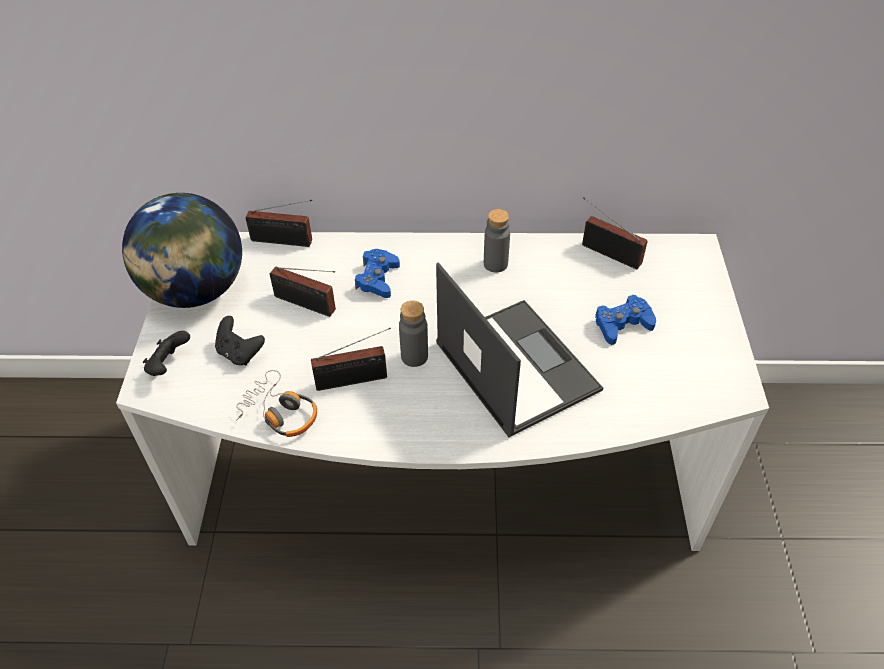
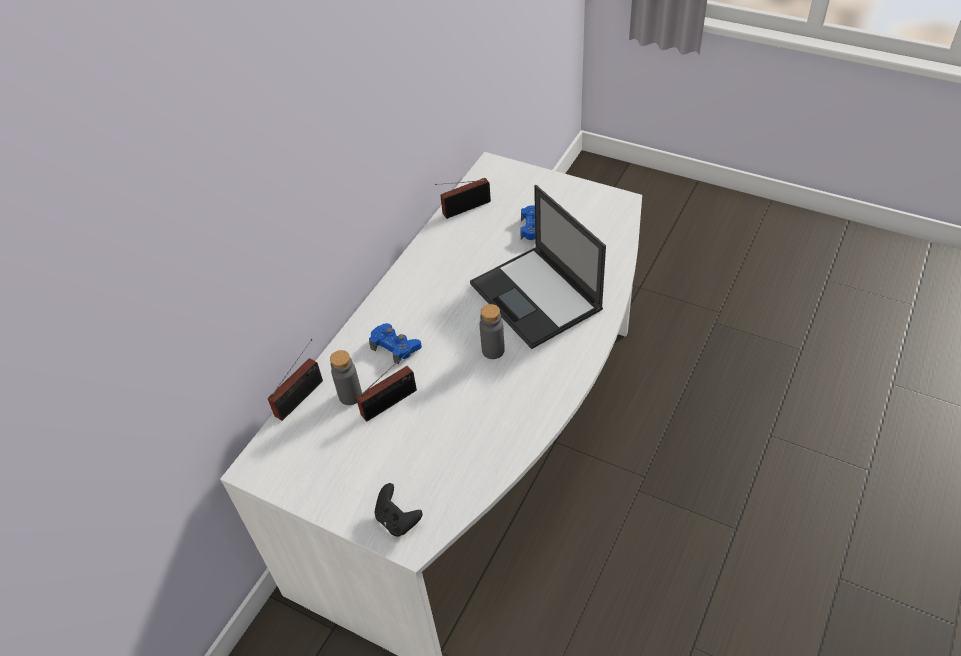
camera: 60 degrees left, 0 degrees up
(196, 291) = (317, 479): globe -> none
(240, 353) = (417, 463): black game controller -> none
(280, 412) = (499, 452): headphones -> none
(355, 380) = (494, 393): radio -> none
(495, 264) = (430, 272): grey bottle -> grey bottle (350, 396)
(515, 365) = (537, 297): laptop -> laptop turned 120 degrees counterclockwise

